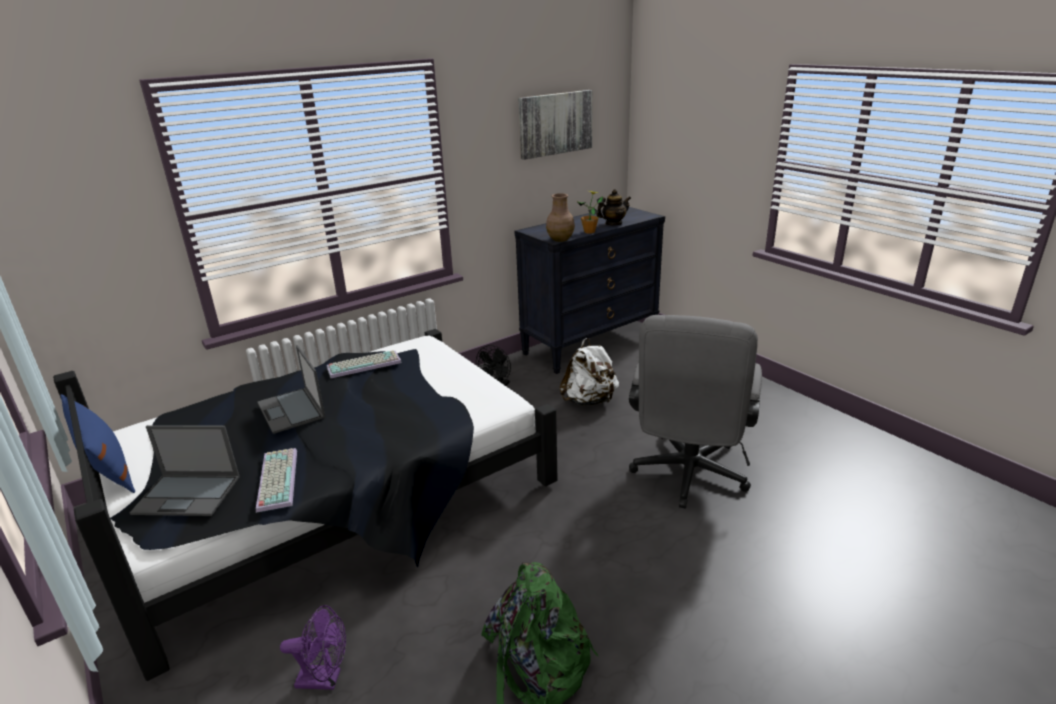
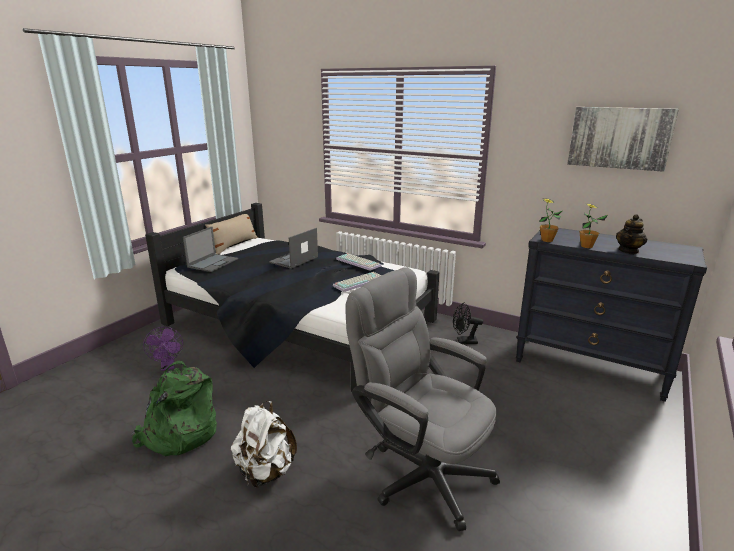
camera: 65 degrees right, 5 degrees down
(106, 467) = (234, 245): blue pillow -> beige pillow
(188, 495) = (213, 263): laptop -> laptop turned 135 degrees counterclockwise
(276, 479) = (230, 274): keyboard -> keyboard (359, 282)
(560, 239) = (547, 240): brown vase -> potted plant
(589, 401) = (491, 388): white backpack -> white backpack (265, 472)
(613, 224) = (629, 251): teapot -> teapot turned 90 degrees clockwise
(687, 477) = (420, 471): grey office chair -> grey office chair turned 45 degrees clockwise

